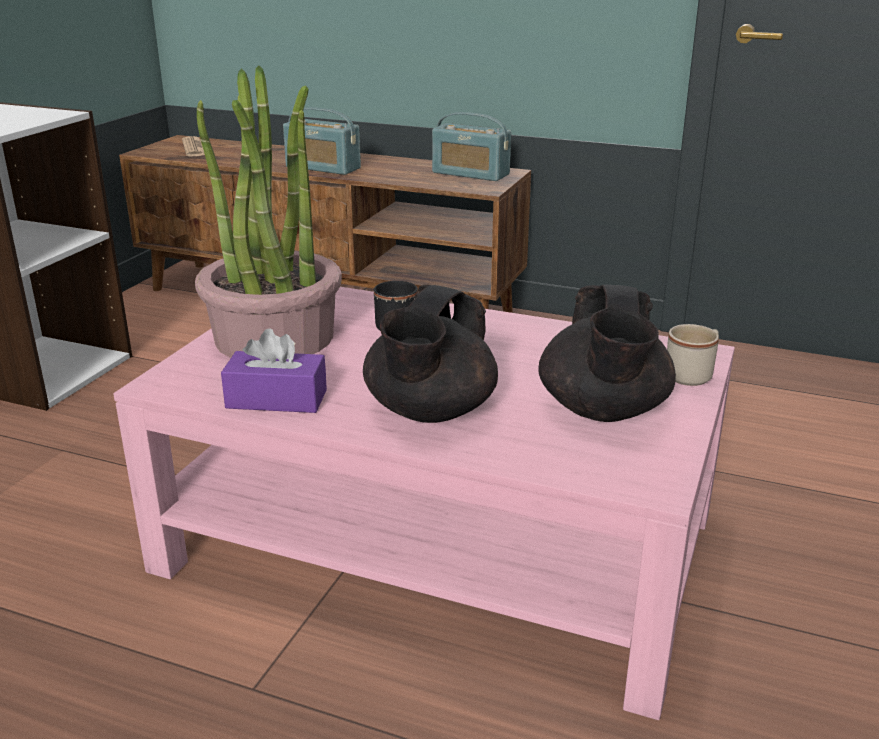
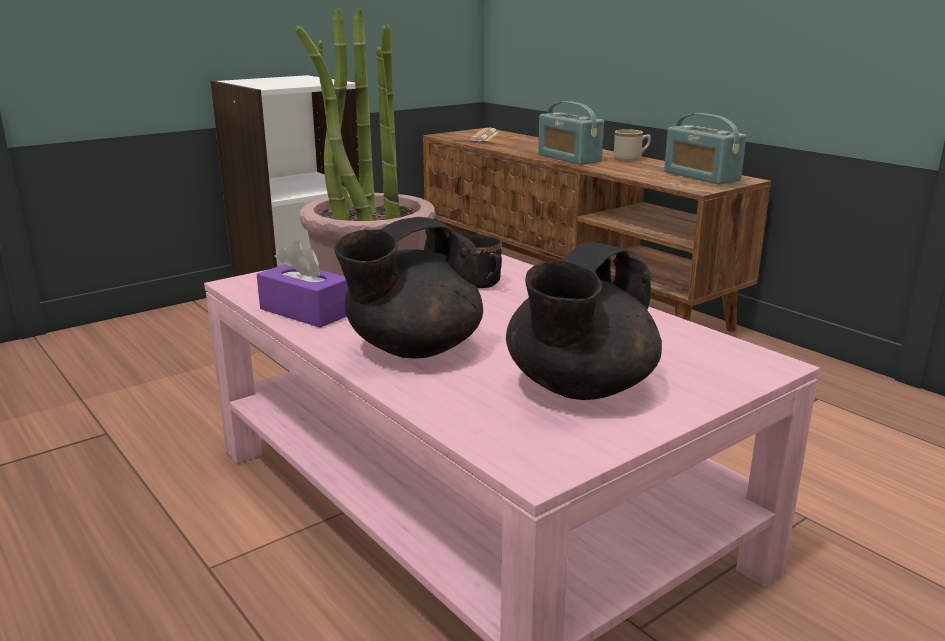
camera: 30 degrees right, 5 degrees down
(693, 374) = (728, 381): beige mug -> beige mug (631, 159)

